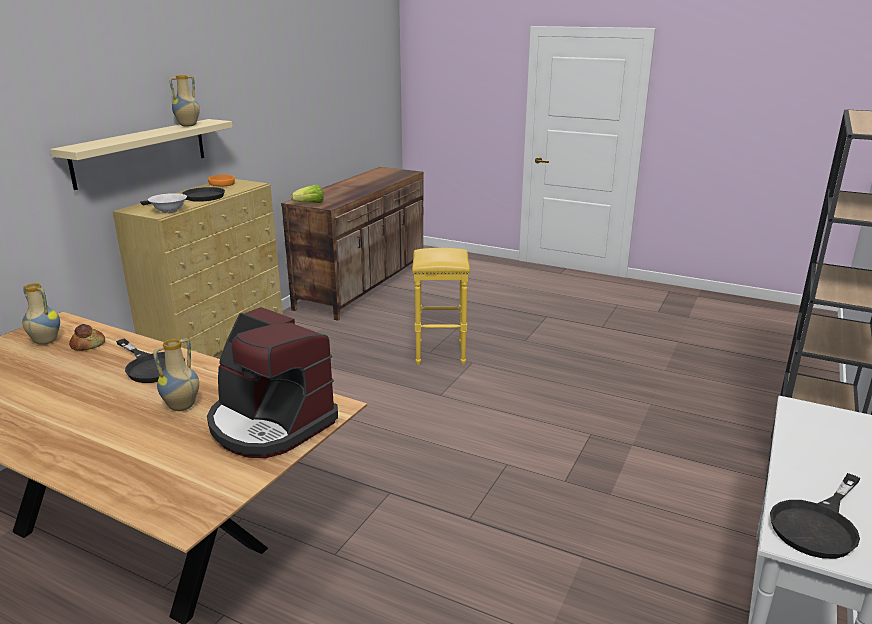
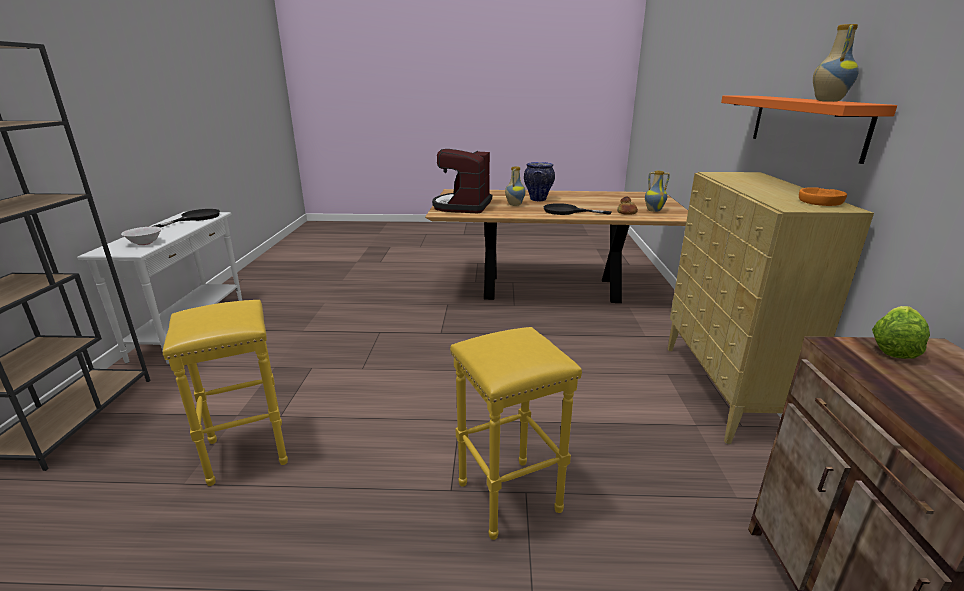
camera: 155 degrees right, 0 degrees up
(109, 417) = (538, 199): none -> vase
(141, 152) = (805, 124): beige shelf -> orange shelf
(169, 211) = (718, 175): white bowl -> white bowl (145, 243)
(195, 198) = (759, 186): black frying pan -> none
(270, 424) = (463, 206): coffee machine -> coffee machine turned 90 degrees counterclockwise
(610, 413) = (249, 450): none -> yellow stool

